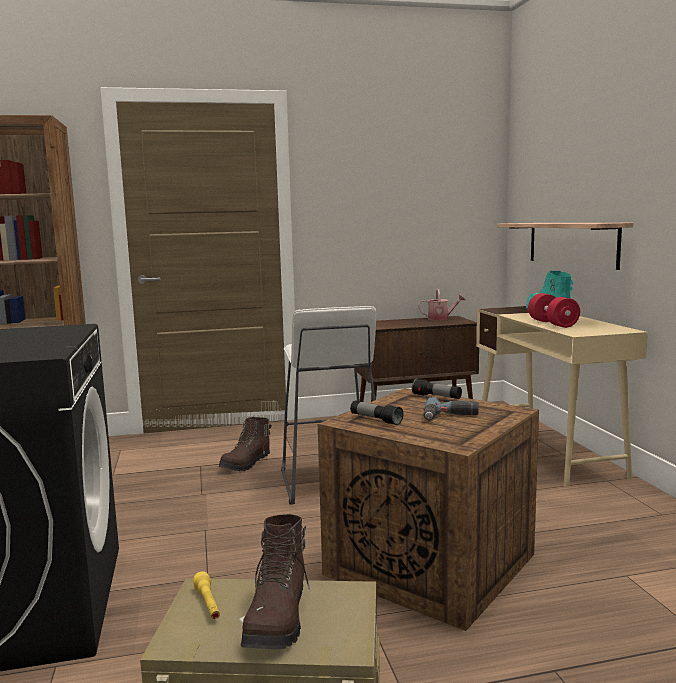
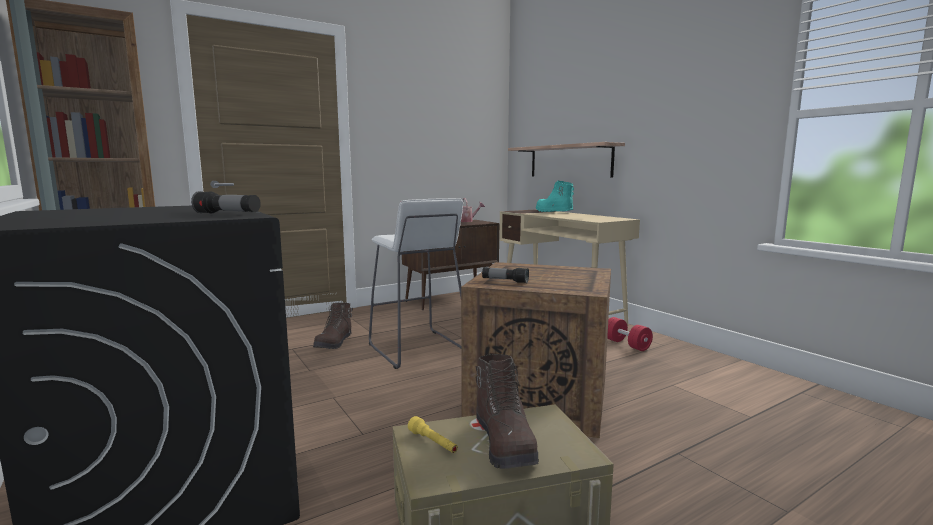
camera: 20 degrees left, 0 degrees up
(436, 397) = (529, 266): flashlight -> flashlight (227, 214)
(450, 416) = (557, 276): power drill -> none
(552, 323) = (570, 217): red dumbbell -> red dumbbell (626, 344)

